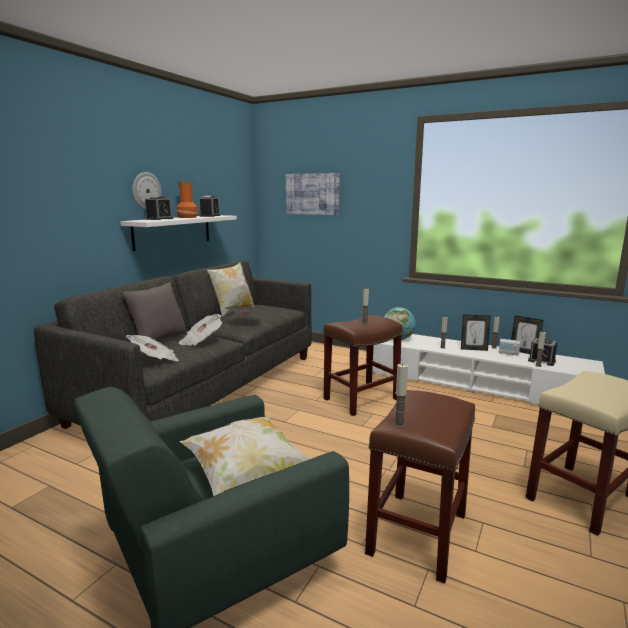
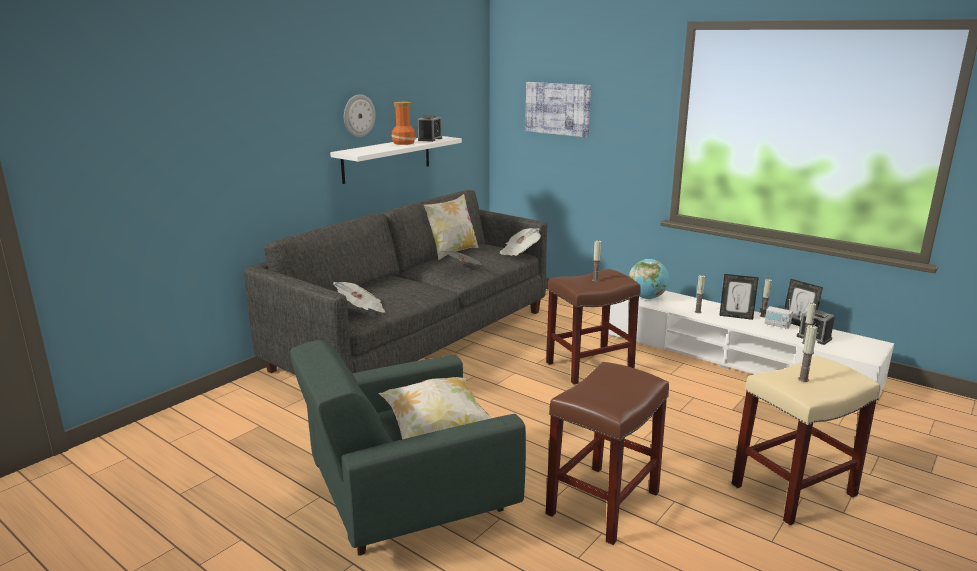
camera: 10 degrees right, 5 degrees up
(158, 341) = (366, 286): grey pillow -> none
(159, 219) = (372, 147): alarm clock -> none
(201, 341) = (411, 290): newspaper -> newspaper (519, 252)
(399, 425) = (578, 395): candle -> candle (803, 379)

